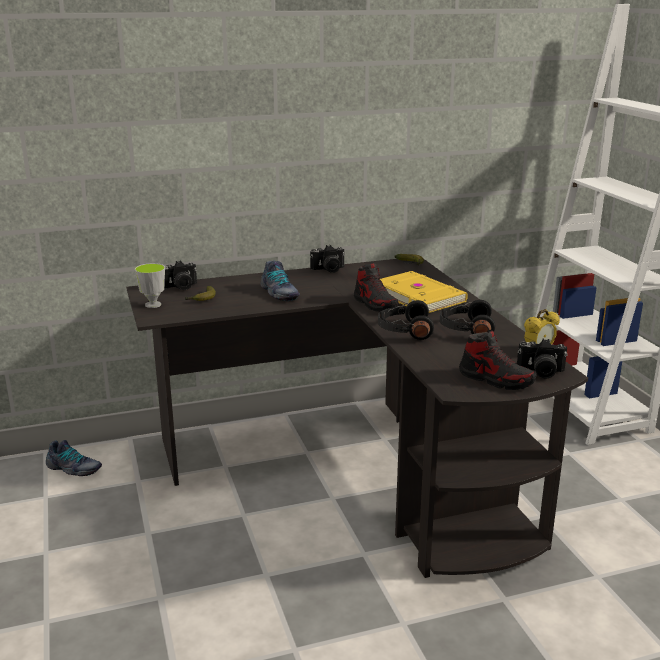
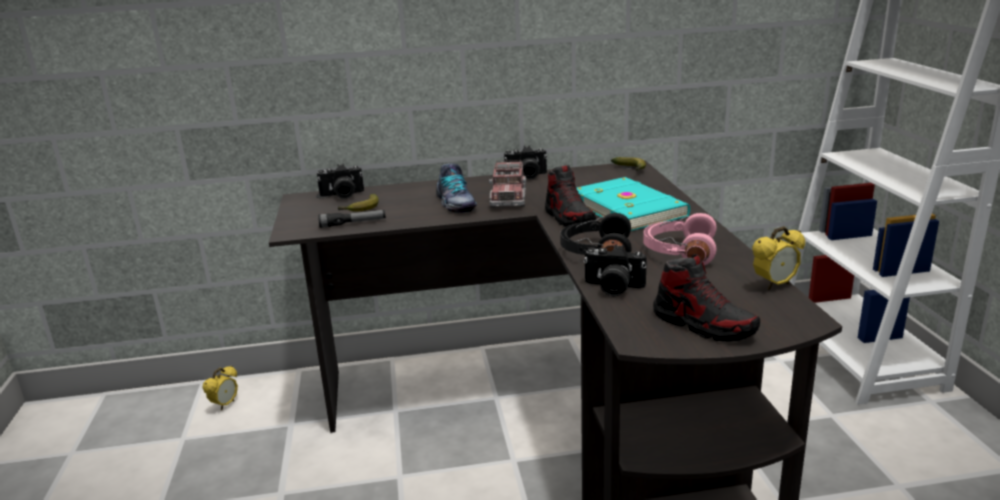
camera: 10 degrees right, 0 degrees up
(73, 469) = (225, 405): shoe -> alarm clock
(153, 305) = (301, 216): cup -> none
(201, 311) = (353, 223): none -> flashlight
(321, 288) = (508, 198): none -> toy truck
(419, 296) = (629, 208): yellow book -> turquoise book
(466, 329) = (679, 252): black headphones -> pink headphones
(540, 372) = (772, 316): camera -> camera (613, 288)

